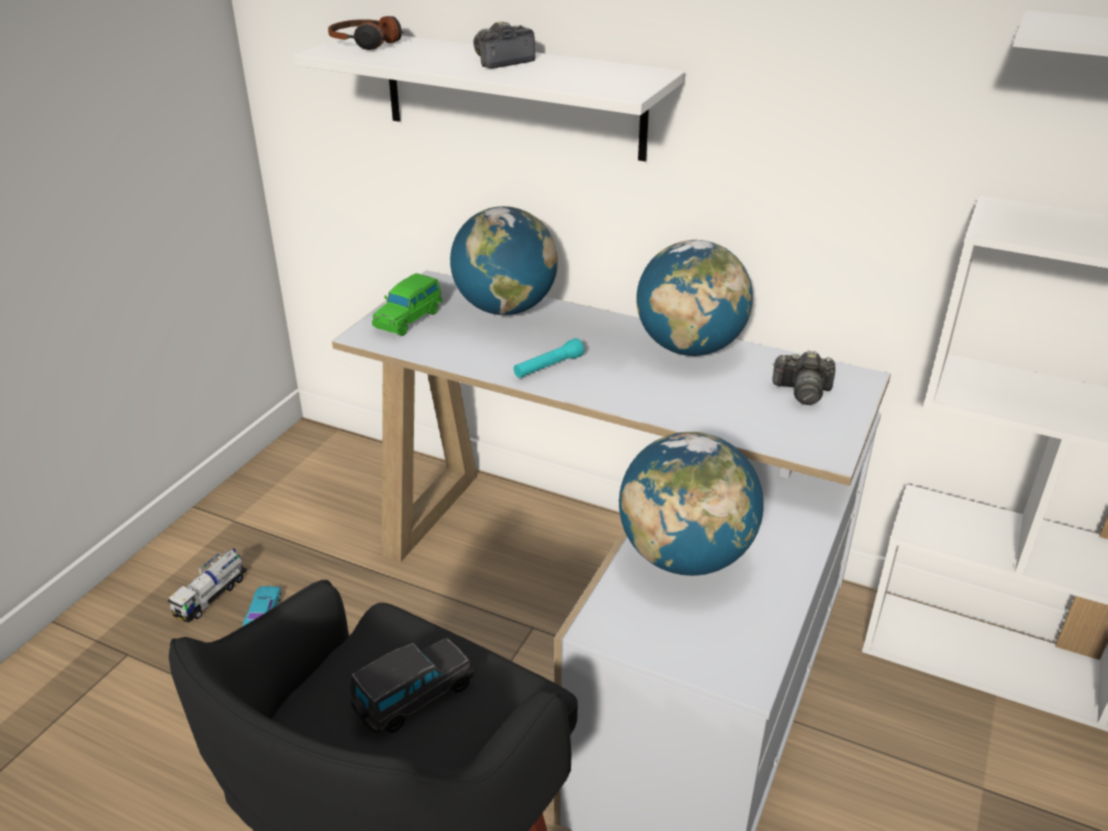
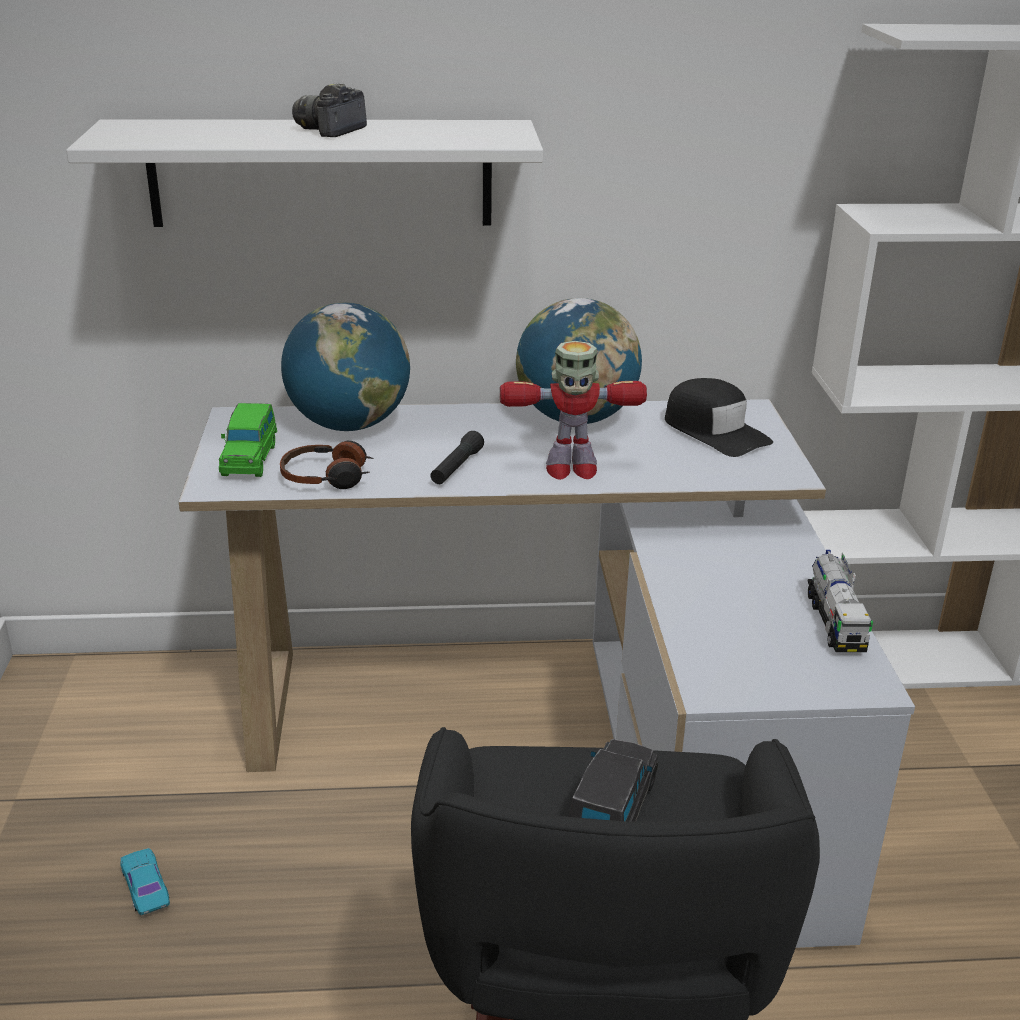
camera: 30 degrees left, 5 degrees down
(211, 596) = (57, 894): toy truck -> toy truck (834, 622)
(367, 43) = (140, 130): headphones -> headphones (327, 477)
(548, 367) = (456, 468): turquoise flashlight -> black flashlight
(637, 393) = (570, 469): none -> toy robot
(685, 557) = (723, 607): globe -> none
(802, 391) = (715, 431): camera -> black cap

